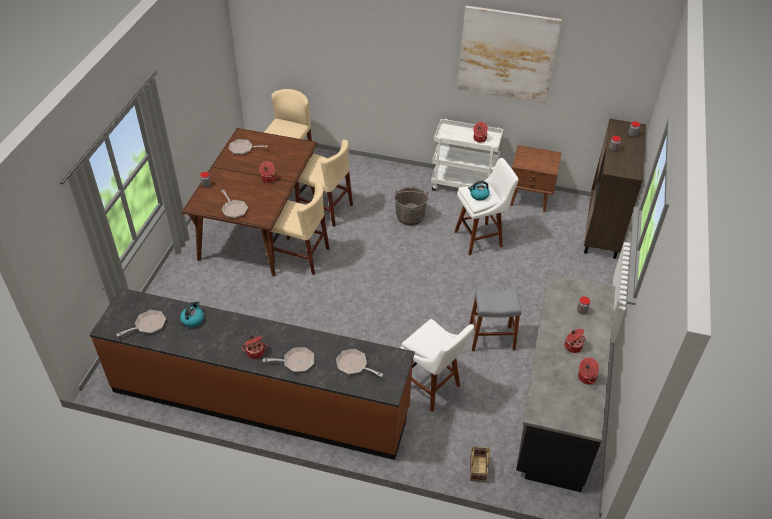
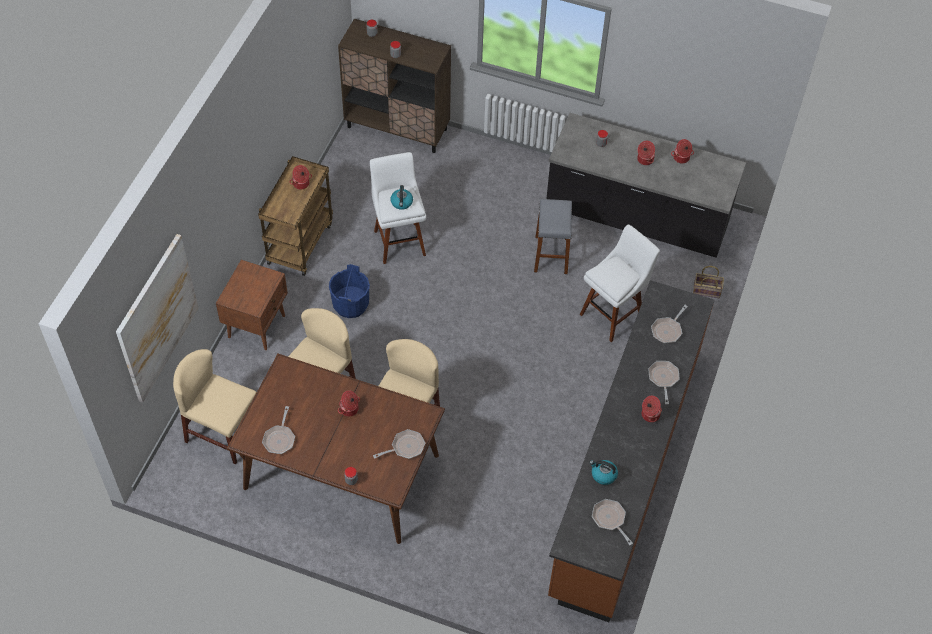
camera: 85 degrees left, 10 degrees up
(410, 217) = (351, 304): grey bucket -> blue bucket
(463, 185) = (299, 242): white cart -> brown cart
(507, 54) = (275, 89): picture -> picture (157, 318)
(530, 199) = (337, 182): brown nightstand -> brown nightstand (257, 325)

